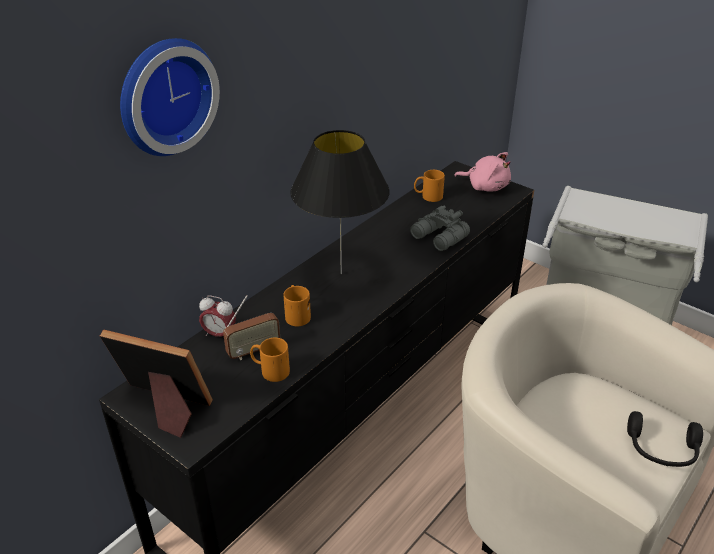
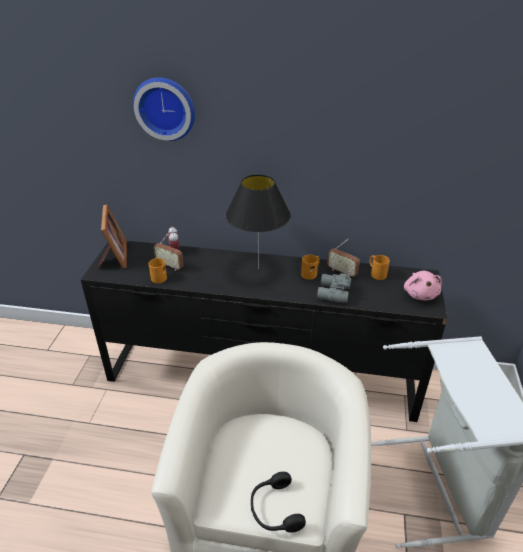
camera: 60 degrees right, 0 degrees up
(296, 314) = (209, 267): orange mug -> orange mug (311, 273)
(405, 216) = (342, 272): none -> radio

